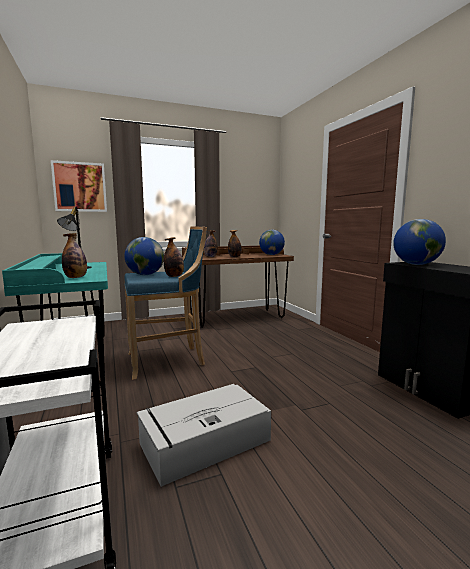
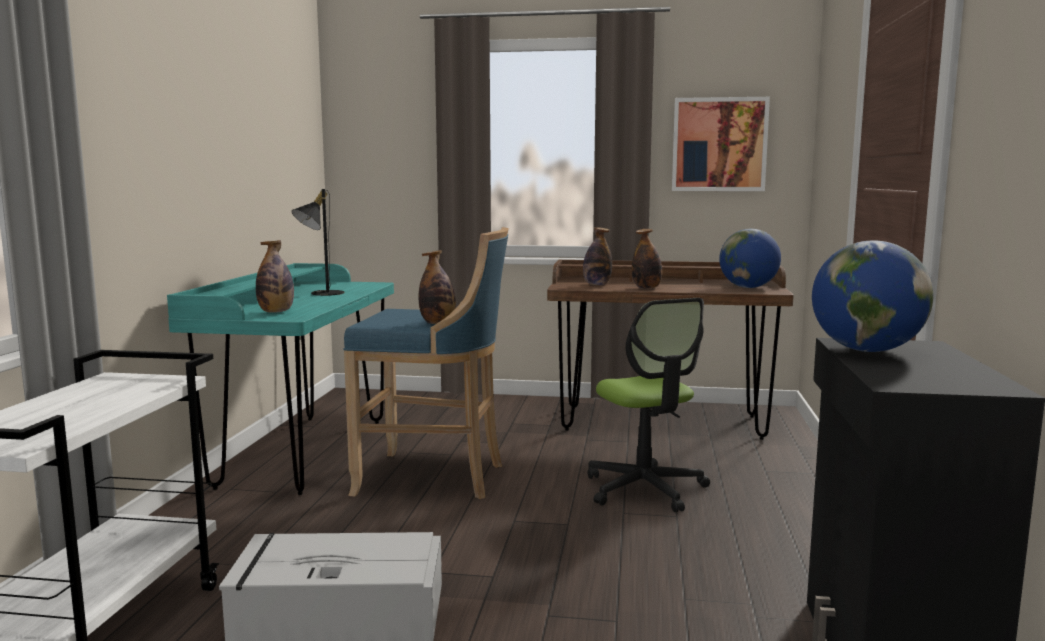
camera: 30 degrees right, 0 degrees up
(80, 187) = (386, 143): picture -> picture (719, 144)
(145, 275) = (403, 315): globe -> none
(266, 345) = (645, 489): none -> office chair

